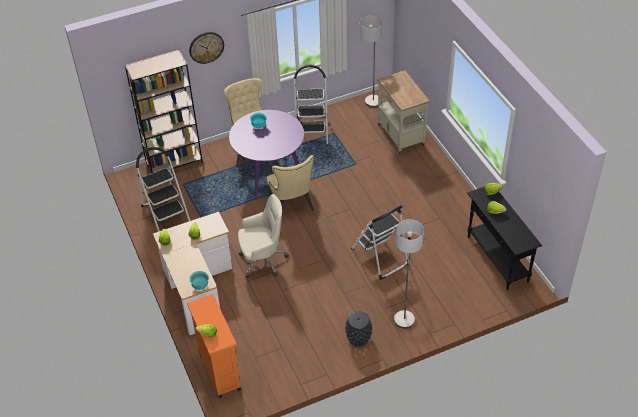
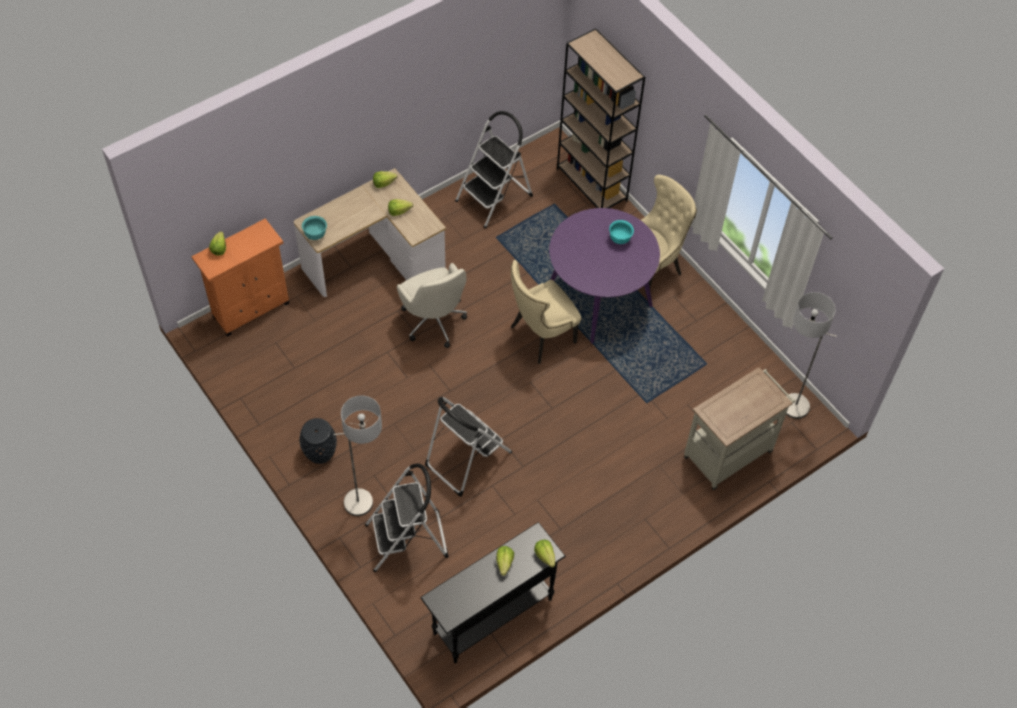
camera: 75 degrees right, 10 degrees up
(206, 47) = (672, 110): wall clock -> none
(312, 130) = (704, 335): step ladder -> step ladder (409, 541)

